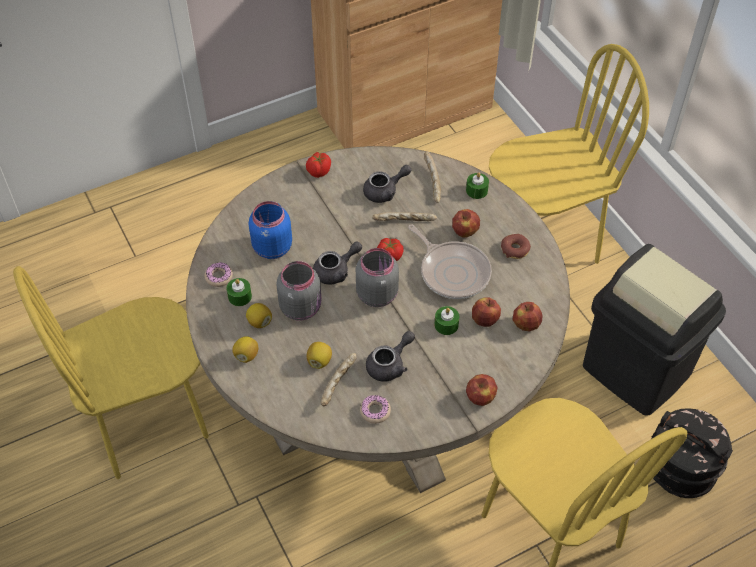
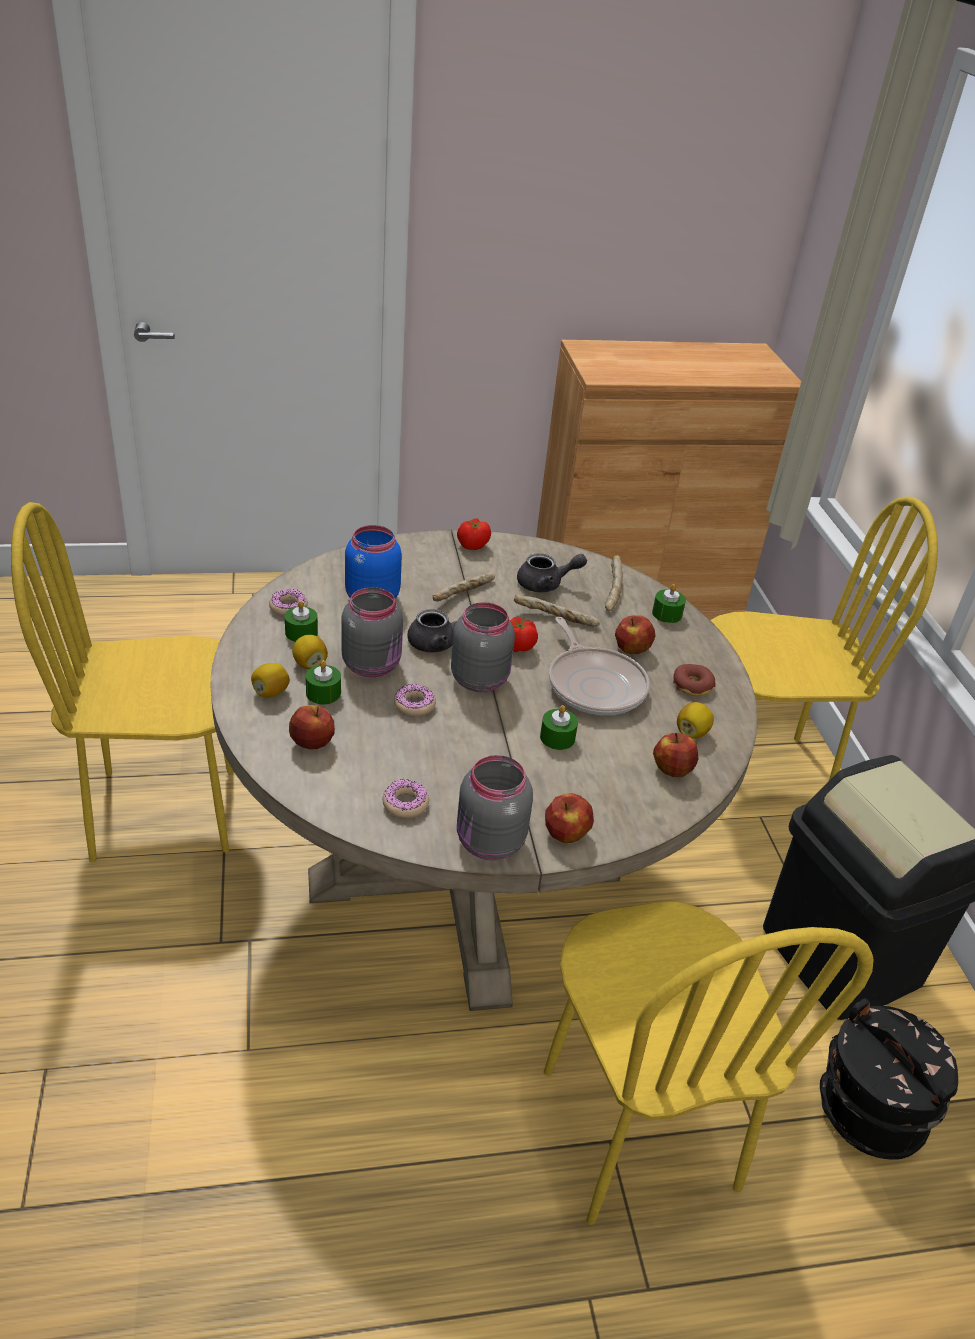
camera: 15 degrees right, 15 degrees down
(281, 343) = (323, 693): none -> green candle
(319, 361) = (362, 726): lemon -> lemon (691, 732)
(339, 383) = (374, 757): bread -> bread (464, 594)
(345, 331) = (414, 705): none -> donut
(390, 365) = (455, 758): grey teapot -> none
(437, 421) = (488, 843): none -> grey jar
(484, 320) = (614, 747): apple -> apple (311, 742)

